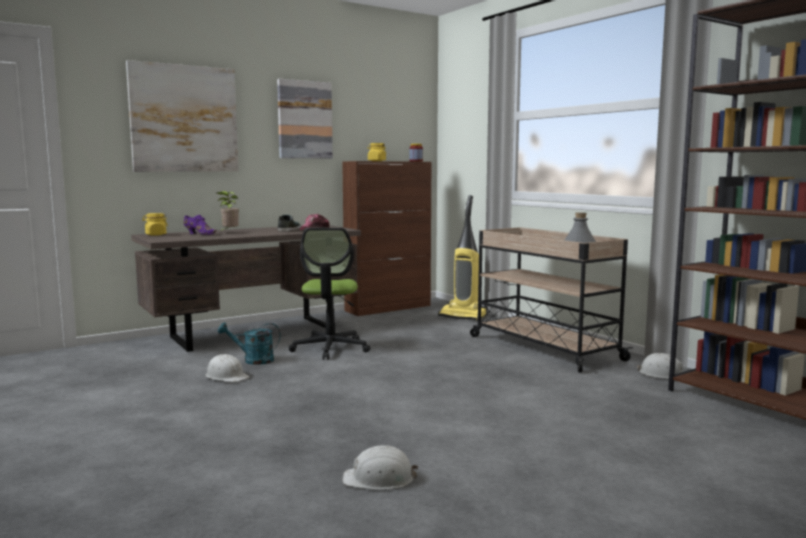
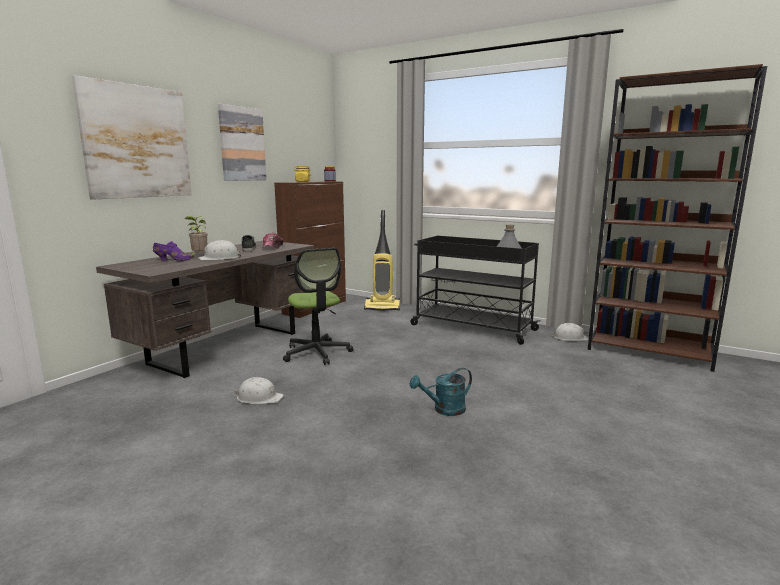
camera: 25 degrees left, 5 degrees up
(155, 234) = (126, 264): yellow jar -> none
(253, 360) = (263, 376): turquoise watering can -> turquoise watering can (444, 410)
(379, 479) = (513, 470): white hard hat -> white hard hat (220, 258)
(542, 347) = (471, 327): beige cart -> black cart

